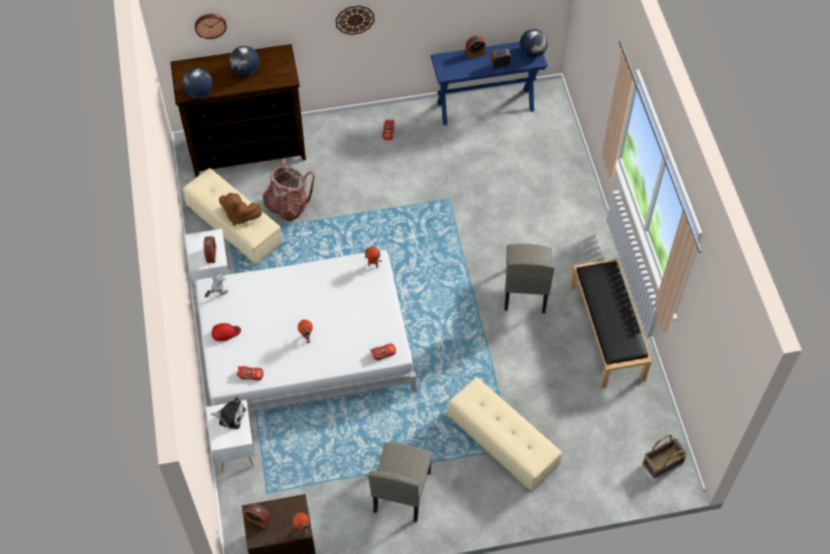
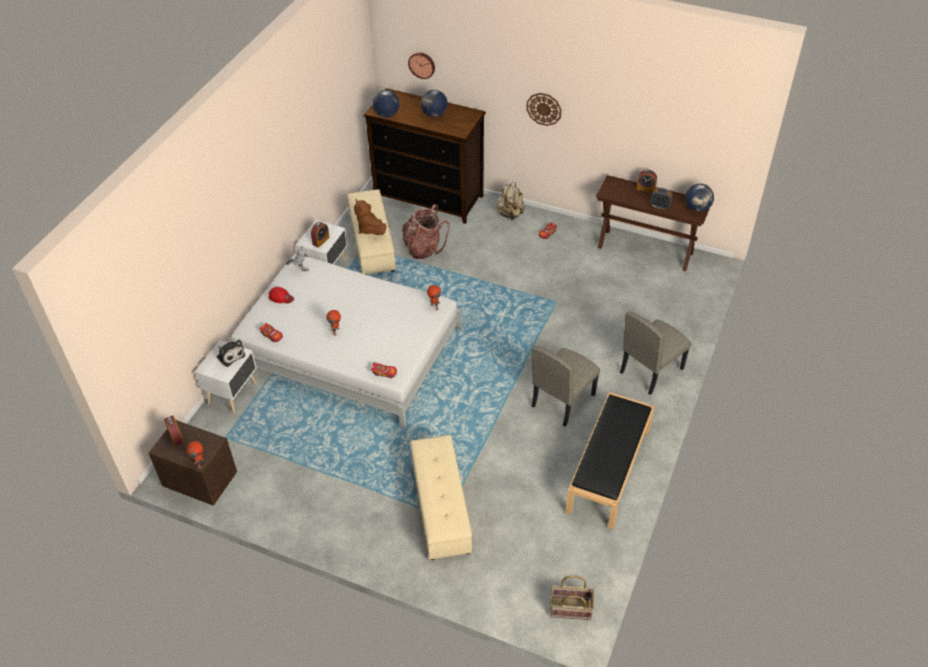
camera: 35 degrees right, 10 degrees down
(339, 128) = (510, 214): none -> beige backpack
(401, 491) = (325, 496): beige chair -> beige chair (651, 370)
(485, 106) = (645, 250): blue console table -> brown console table

